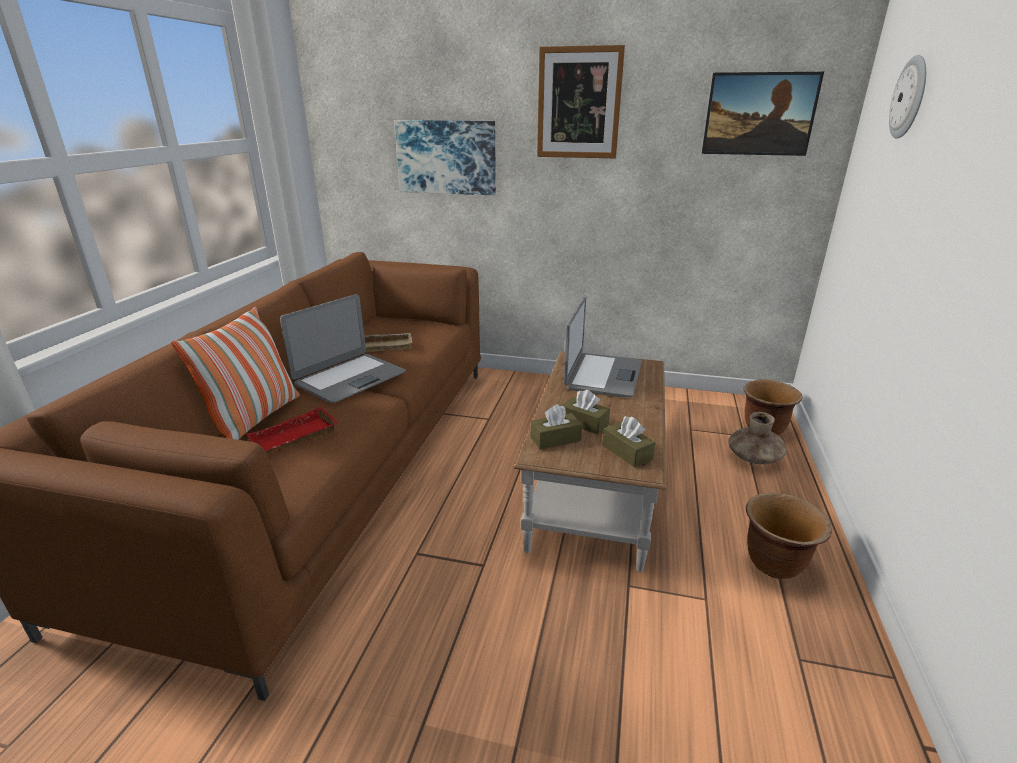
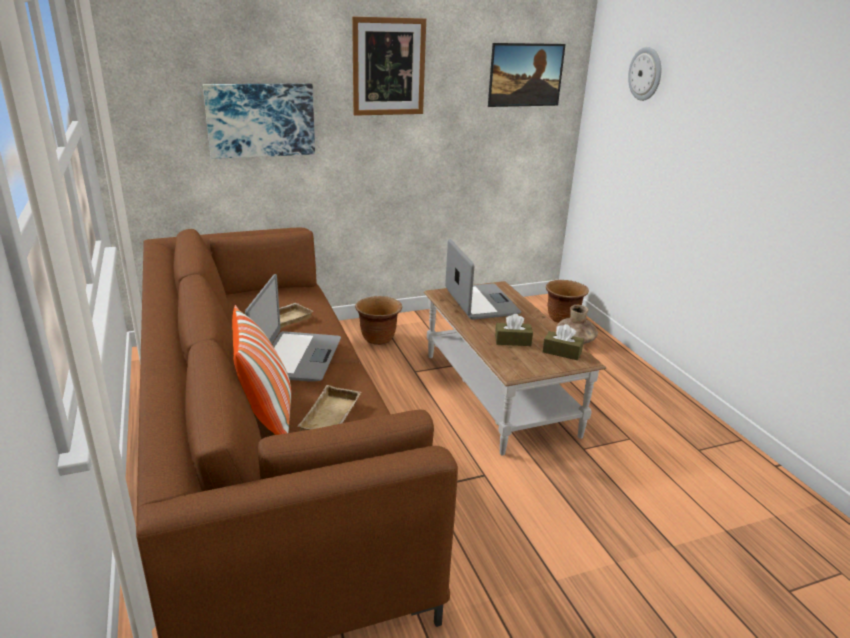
camera: 35 degrees left, 0 degrees up
(294, 438) = (332, 418): red tray -> beige tray
(555, 439) = (509, 357): brown tissue box -> none
(775, 564) = (644, 404): brown planter -> brown planter (378, 338)

